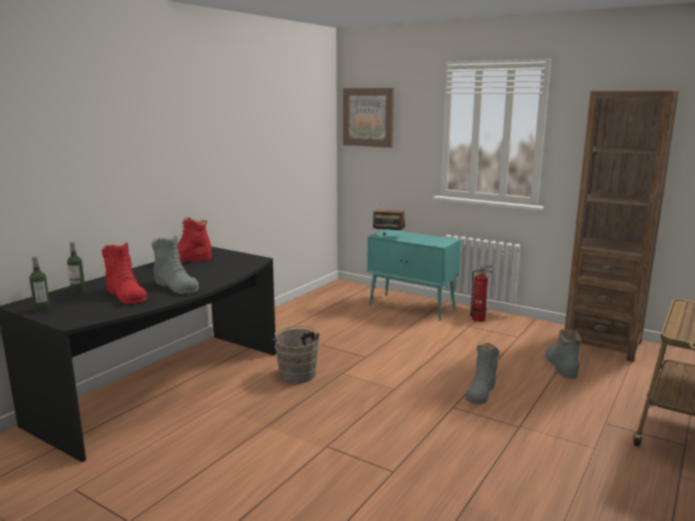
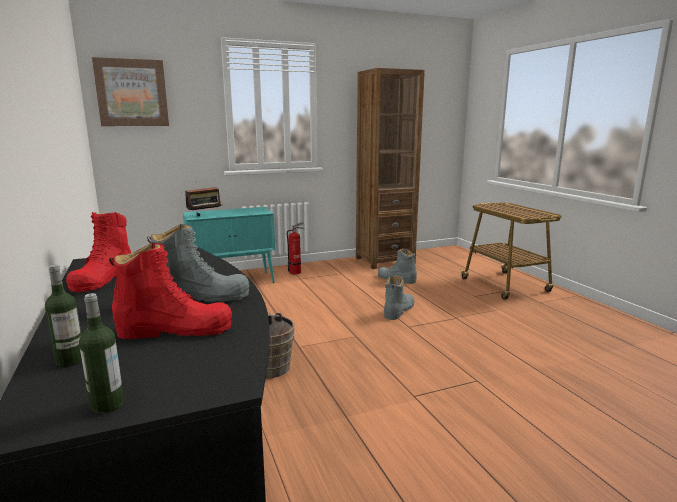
camera: 55 degrees left, 0 degrees up
(481, 391) = (398, 310): grey boot -> grey boot turned 120 degrees counterclockwise

